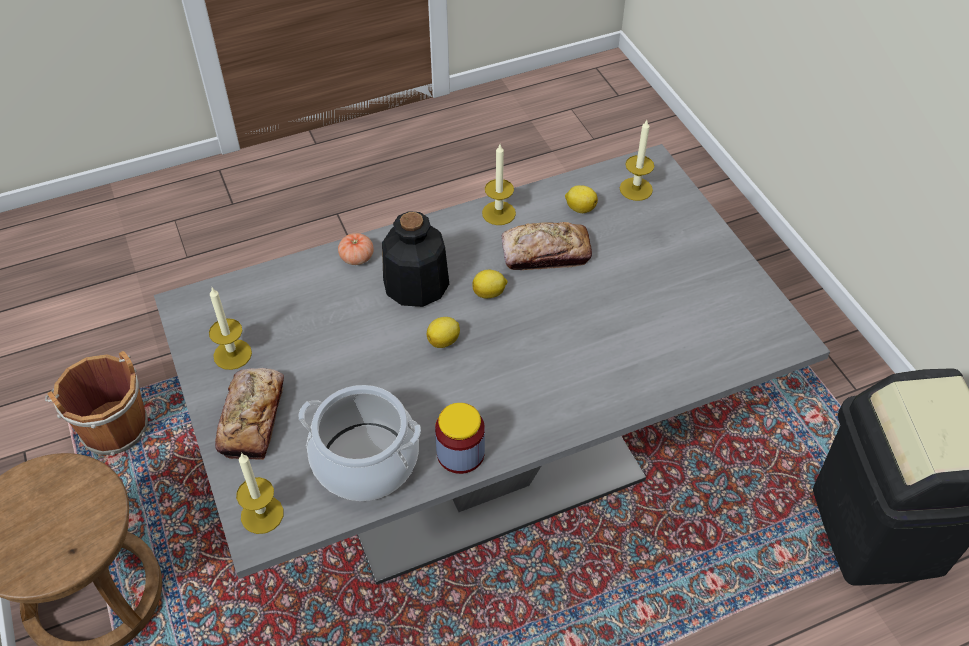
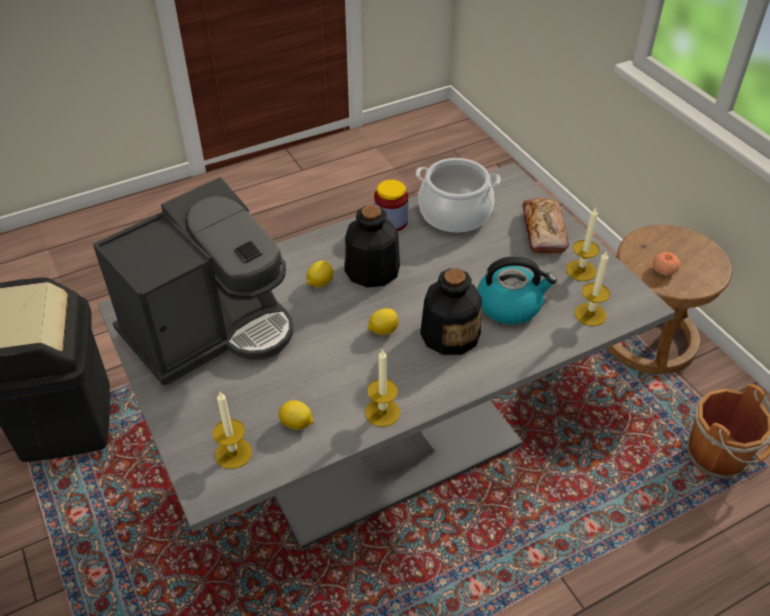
camera: 175 degrees right, 5 degrees down
(262, 514) = (511, 185): candle -> candle (590, 314)
(337, 314) = (510, 305): none -> kettle
(357, 257) = (512, 355): tomato -> tomato (664, 270)
(444, 341) = (415, 290): lemon -> lemon (319, 283)
(494, 373) = (372, 270): none -> bottle
(545, 254) = (333, 371): bread -> none
(684, 307) = (210, 329): none -> coffee machine

